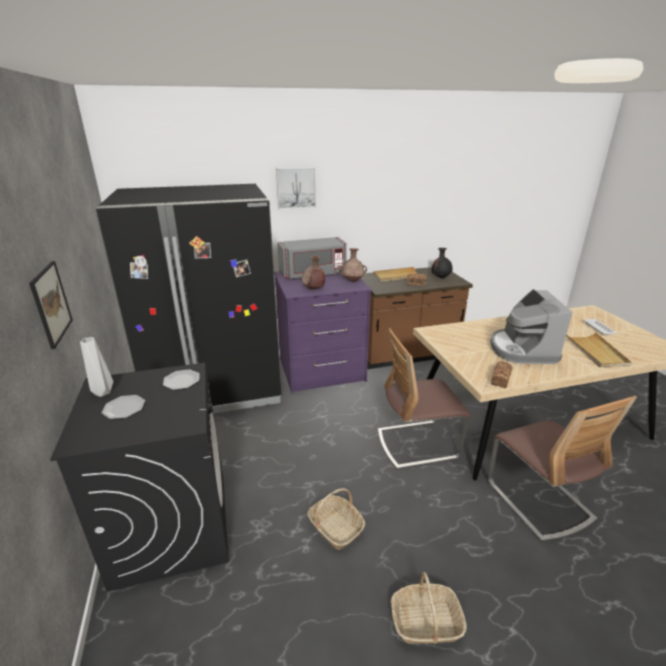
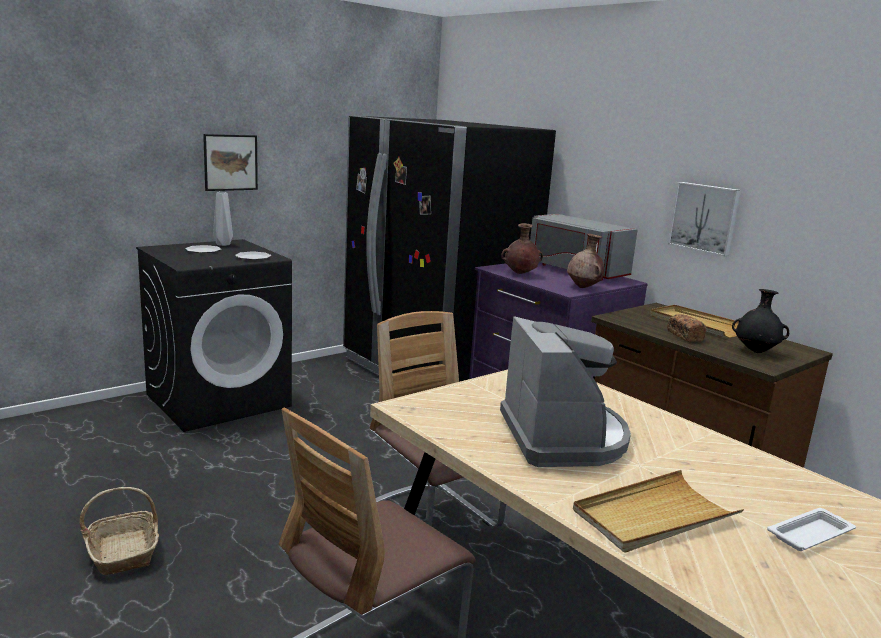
camera: 65 degrees right, 10 degrees down
(296, 188) = (601, 143): picture -> picture (705, 218)
(335, 527) = (243, 478): basket -> none
(500, 380) = (428, 417): bread -> none
(522, 350) = (563, 437): coffee machine -> coffee machine turned 105 degrees clockwise

